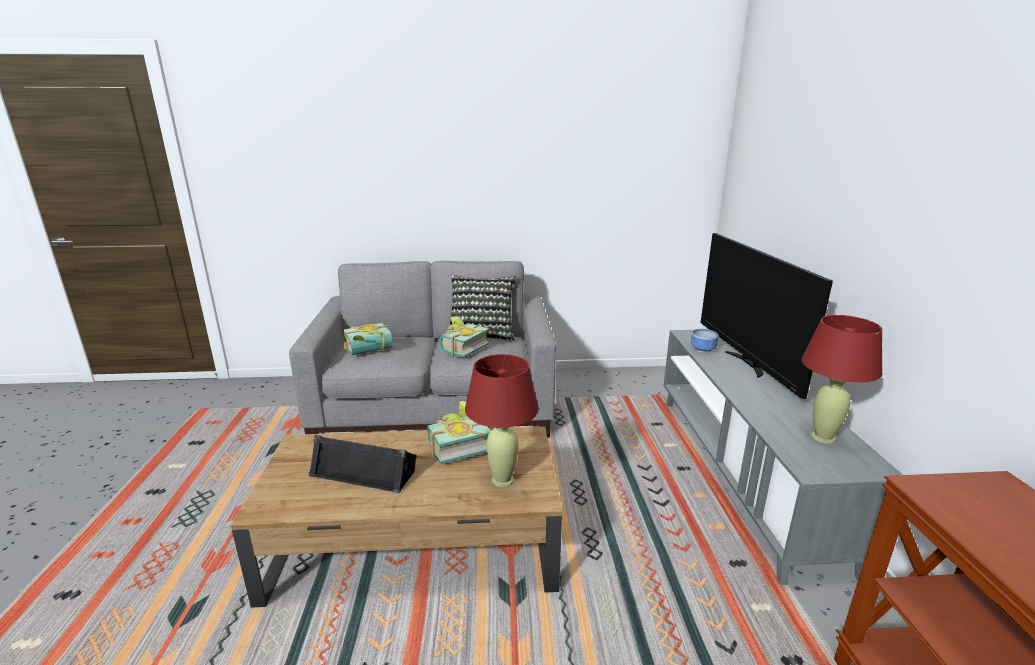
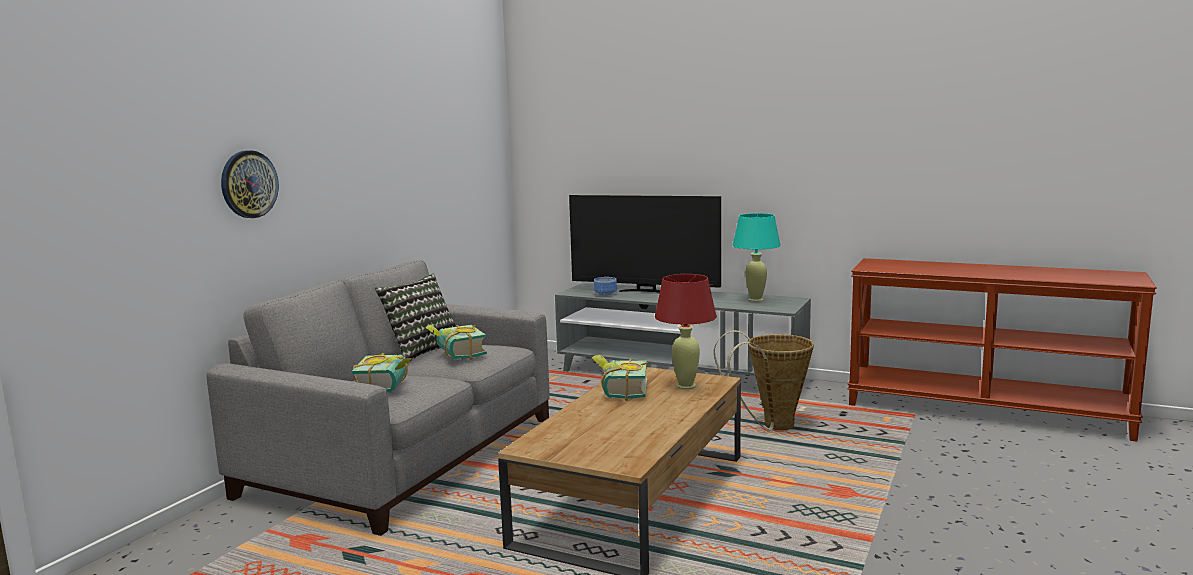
camera: 60 degrees left, 10 degrees down
(364, 471) = (616, 425): black speaker -> none
(376, 179) = (249, 184): none -> wall clock
(673, 593) = (771, 427): none -> basket
(823, 437) = (756, 300): red table lamp -> turquoise table lamp

